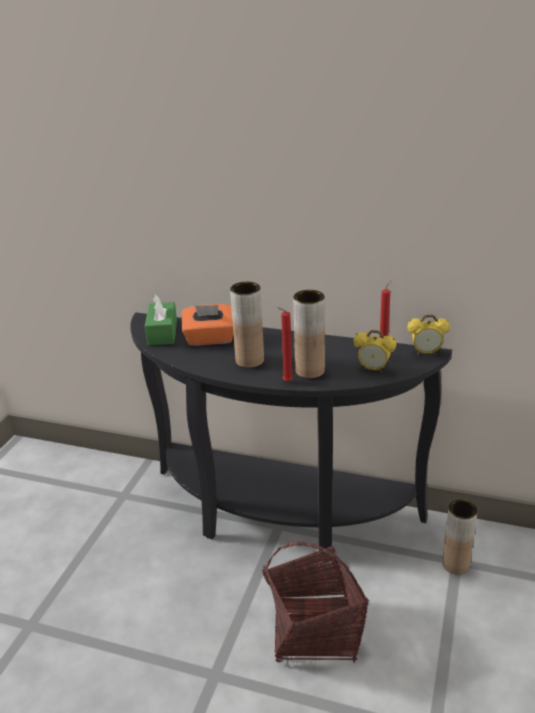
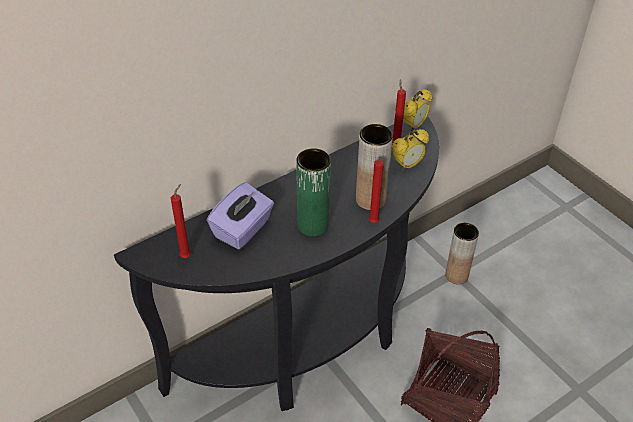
camera: 55 degrees left, 15 degrees up
(162, 332) = (187, 255): green tissue box -> red candle
(210, 339) = (242, 230): orange tissue box -> purple tissue box
(249, 360) = (313, 225): brown vase -> green vase

